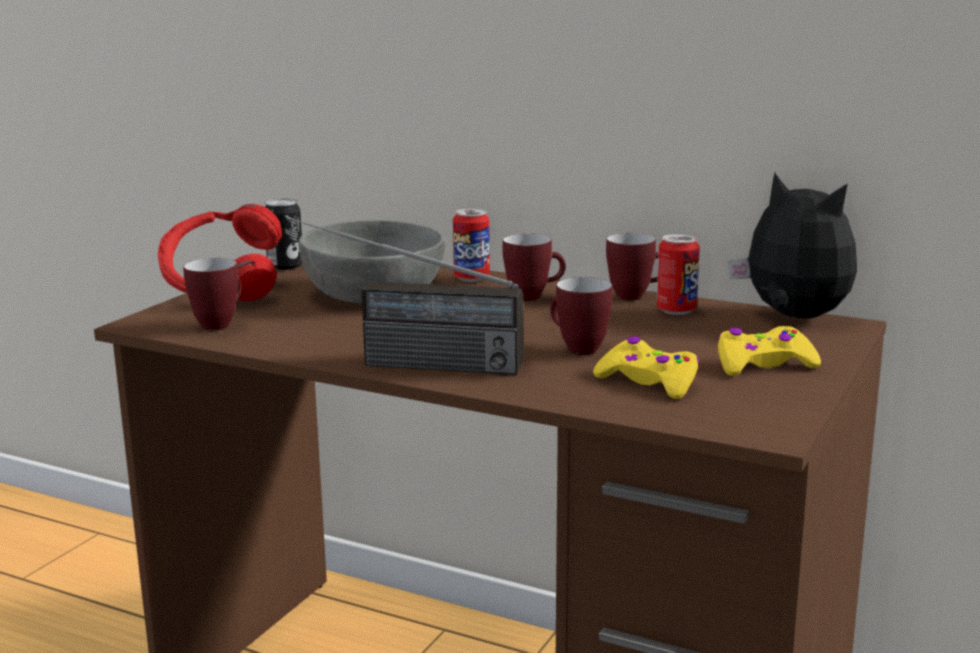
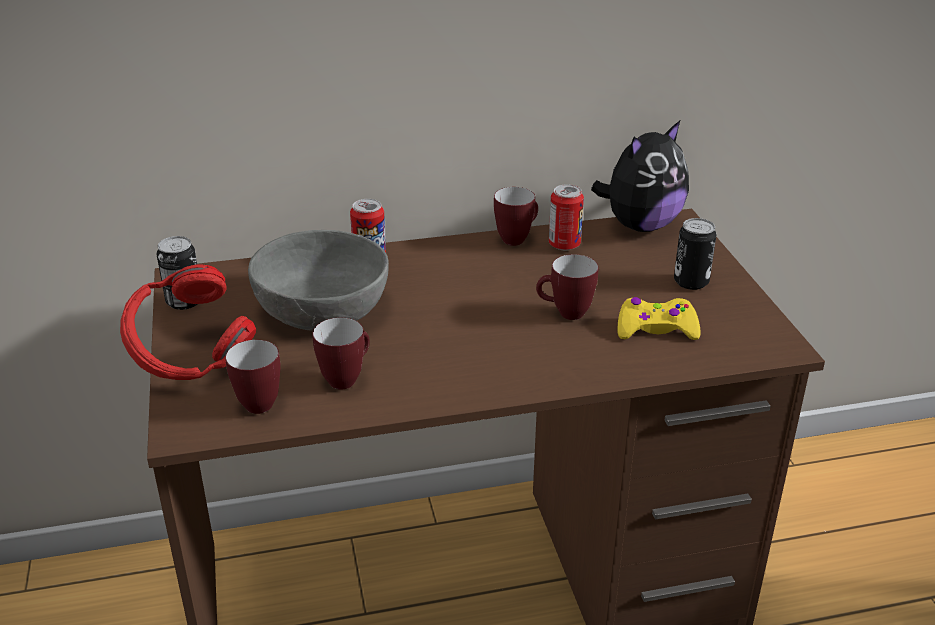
camera: 40 degrees left, 15 degrees up
(402, 363) = (477, 382): radio -> none
(534, 296) = (449, 265): mug -> mug (346, 378)
(763, 364) = (691, 282): yellow game controller -> can
(793, 317) = (640, 225): plush toy -> plush toy turned 135 degrees clockwise

